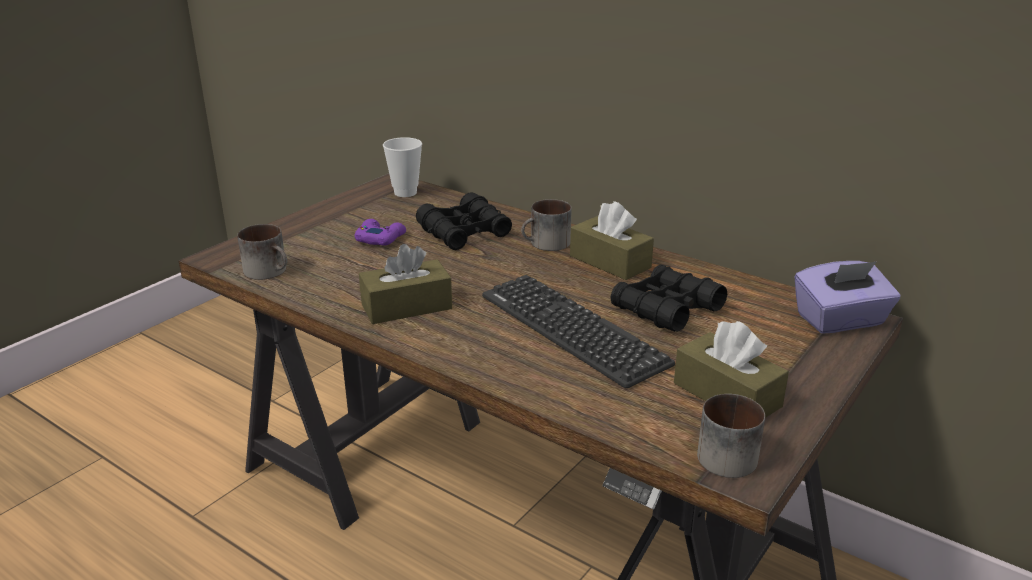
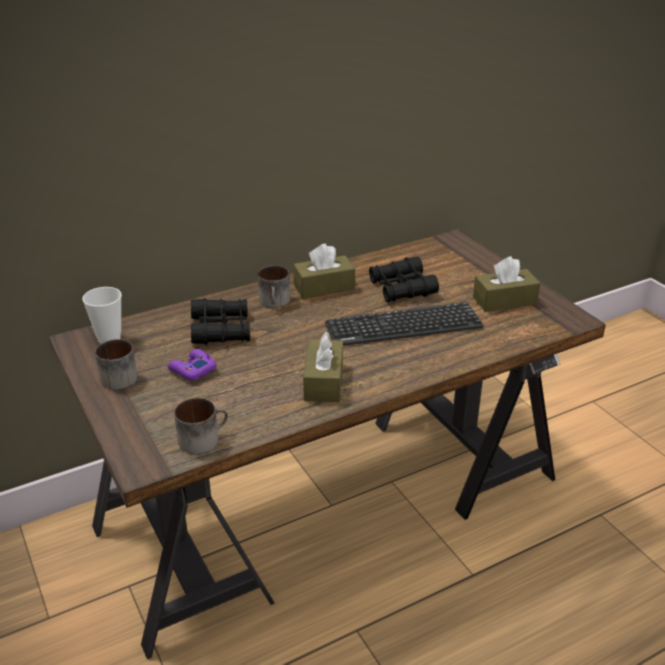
camera: 65 degrees left, 5 degrees up
(724, 453) = (555, 319): mug -> mug (114, 377)
(840, 320) = (451, 244): purple tissue box -> none

